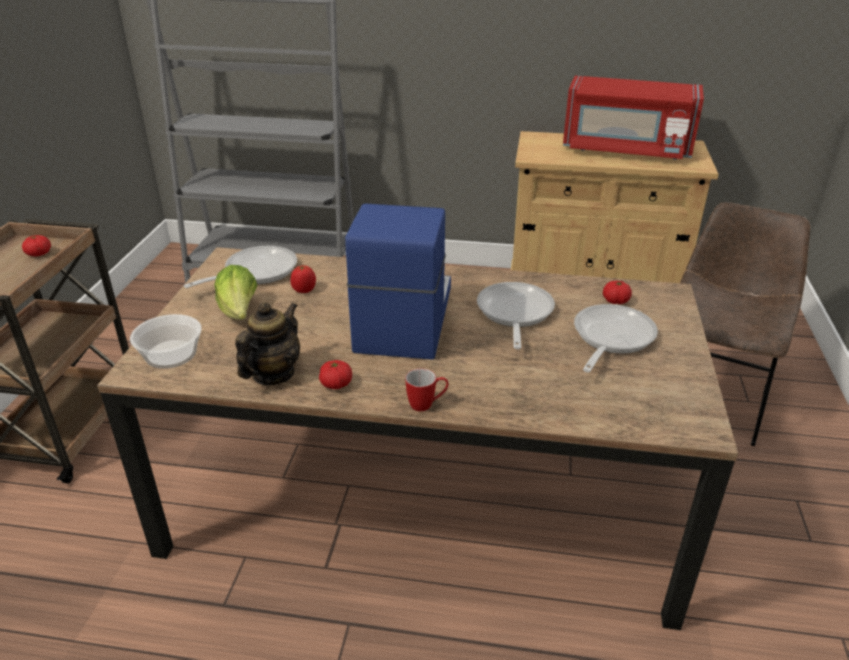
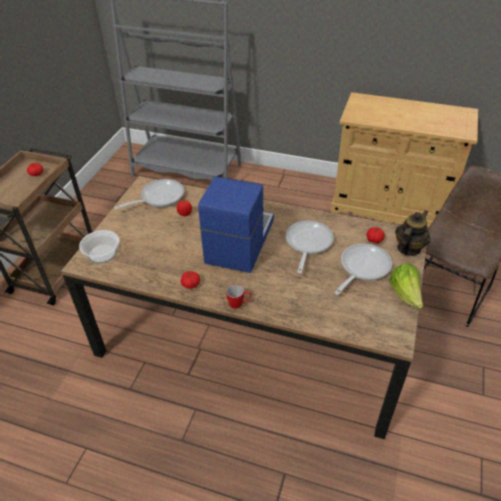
camera: 10 degrees right, 10 degrees up
(239, 312) = (145, 227): lettuce -> lettuce (405, 295)
(273, 374) = (156, 273): teapot -> teapot (408, 248)
(626, 149) = (419, 114): red microwave -> none

